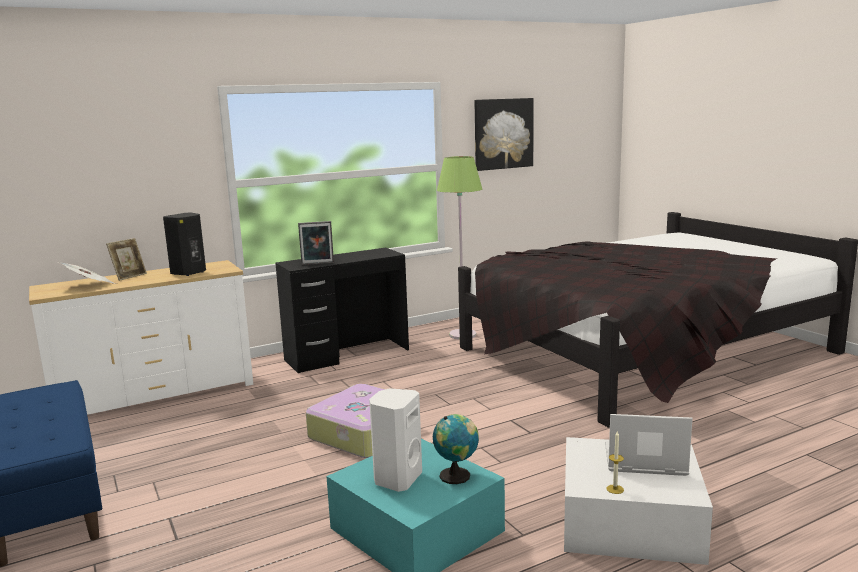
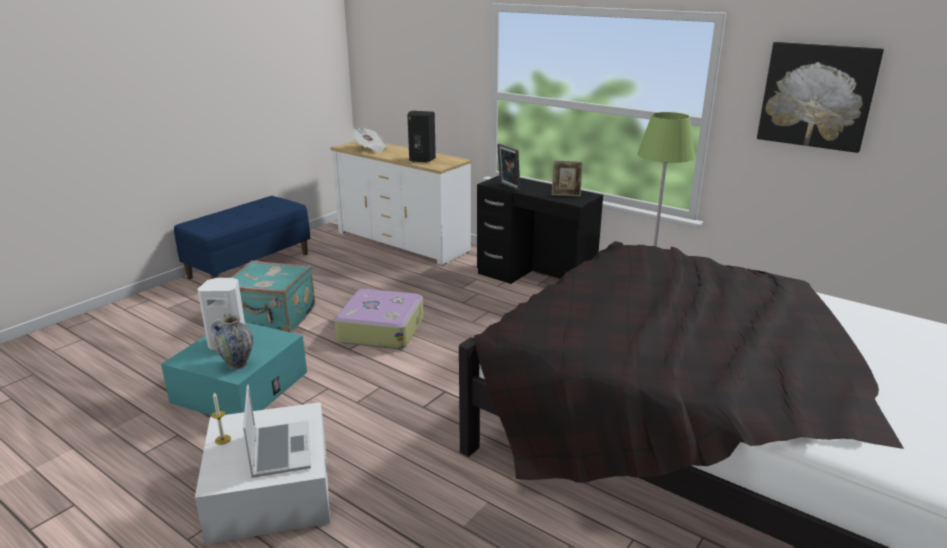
camera: 65 degrees right, 10 degrees up
(129, 276) = (400, 150): picture frame -> picture frame (566, 194)
(256, 495) = (273, 318): none -> turquoise suitcase
(457, 476) = (237, 364): globe -> vase

